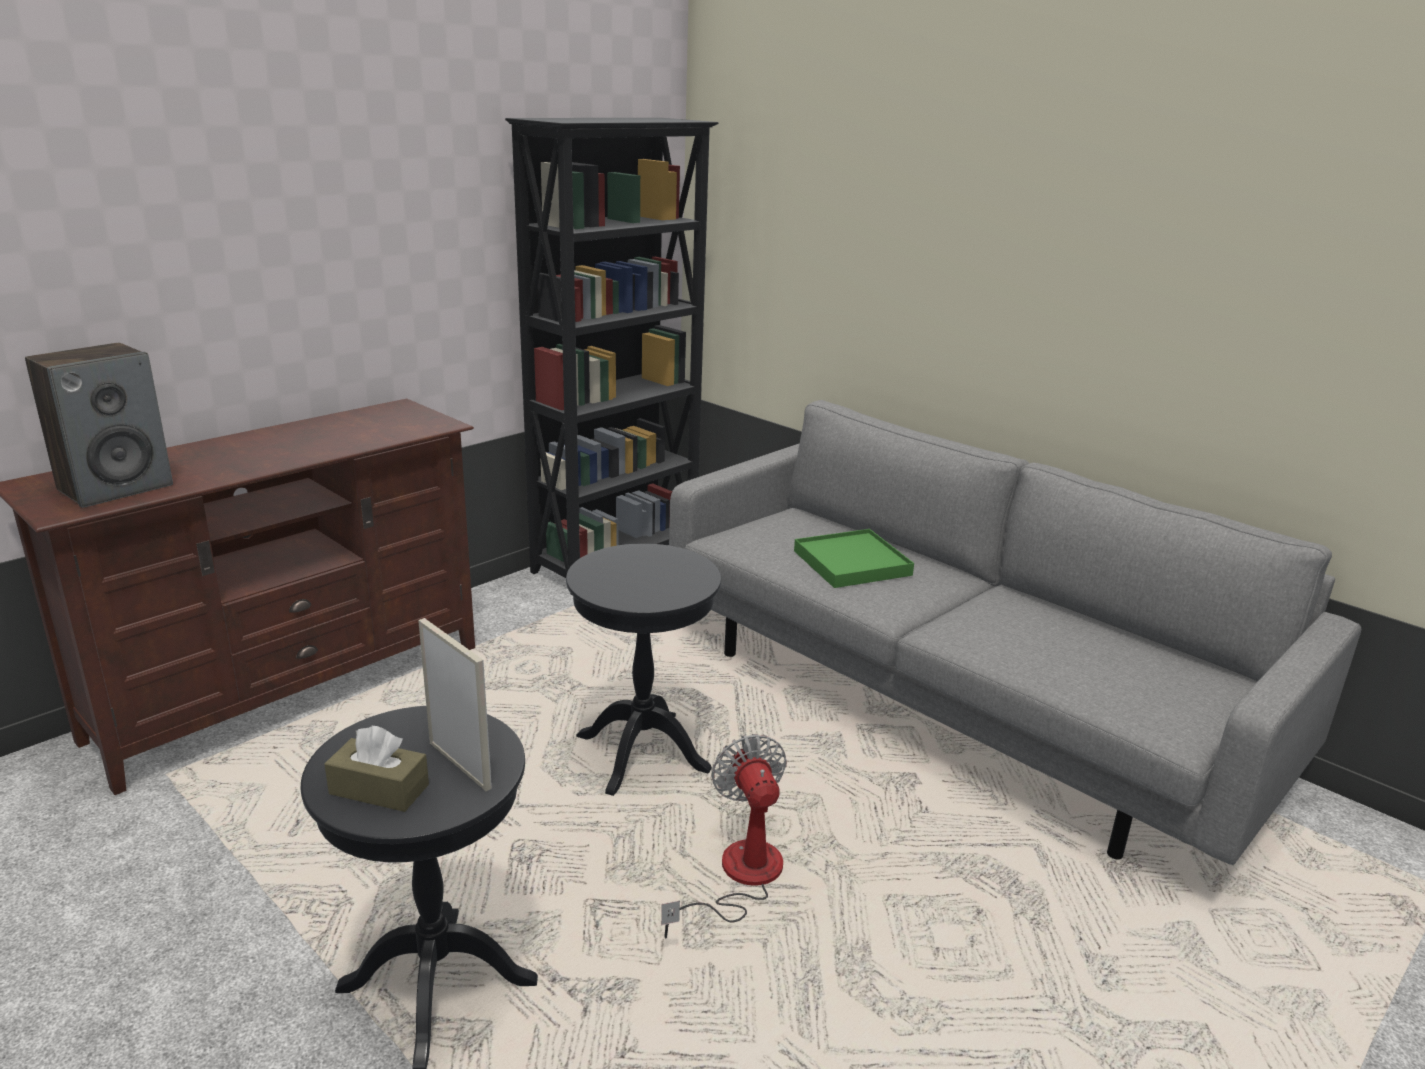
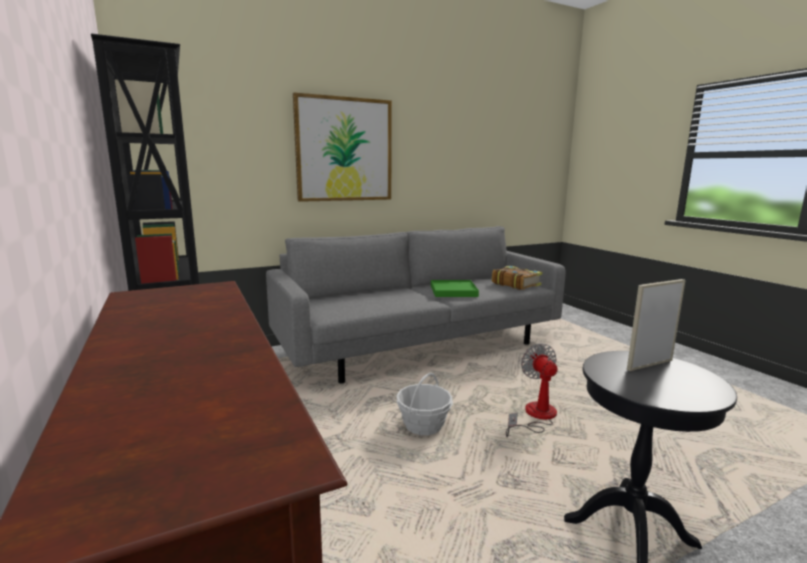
camera: 70 degrees left, 10 degrees down
(116, 487) = (213, 422): speaker -> none
(379, 789) = (687, 386): brown tissue box -> none
(642, 753) = (423, 425): black side table -> basket
(738, 878) = (535, 416): fan -> fan turned 75 degrees clockwise
(852, 563) = (381, 298): green tray -> green tray (453, 291)
(970, 256) = (344, 150): none -> picture
(1159, 699) = (515, 284): none -> book

